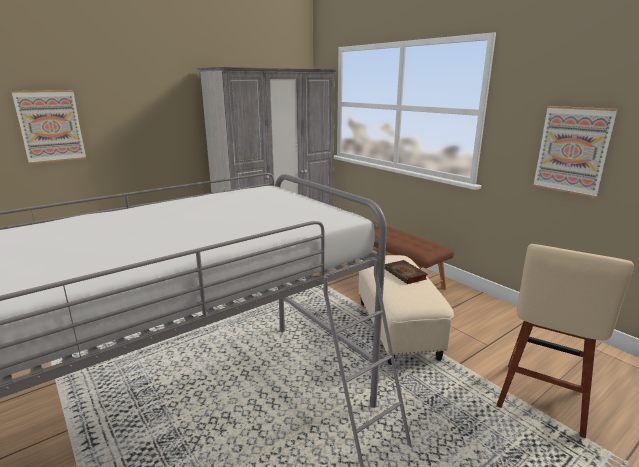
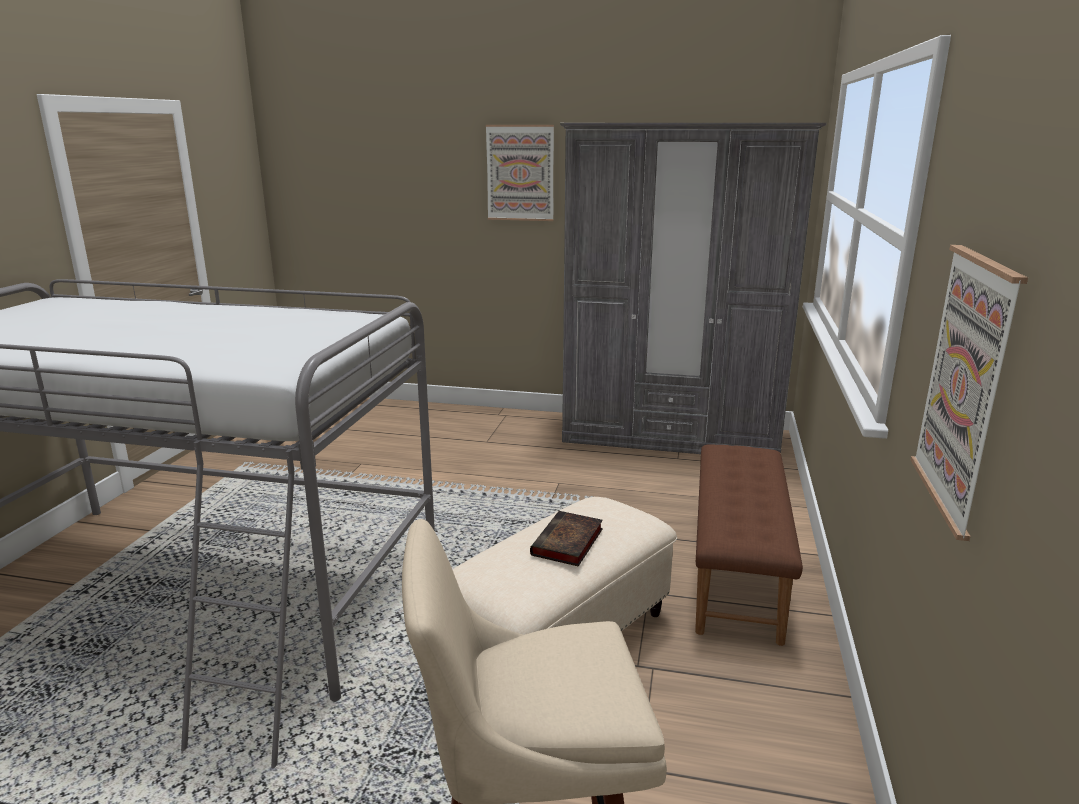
camera: 50 degrees right, 0 degrees up
(50, 126) = (378, 200): picture -> picture (520, 173)

